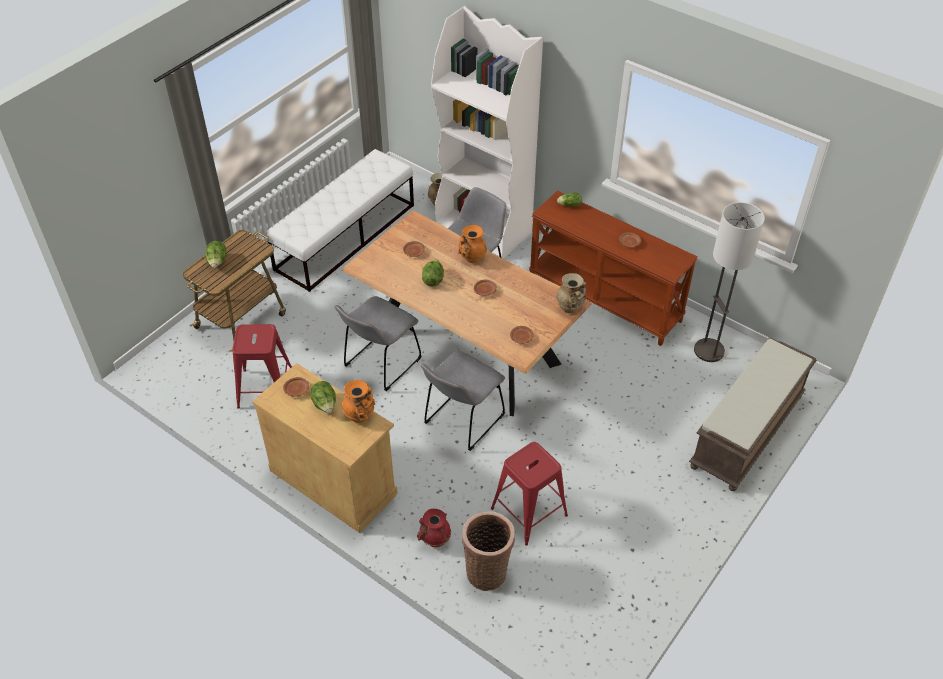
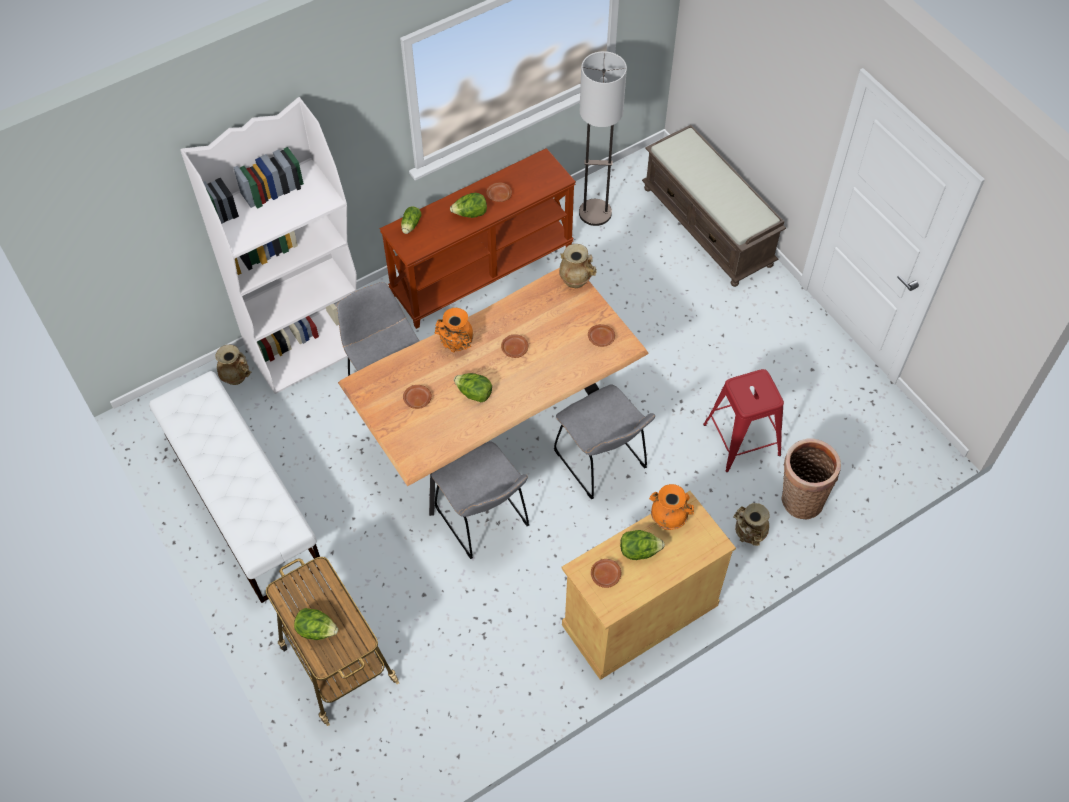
camera: 70 degrees left, 10 degrees up
(265, 388) = (470, 657): red stool -> none
(434, 539) = (748, 535): red vase -> beige vase
(600, 232) = (470, 214): none -> lettuce

